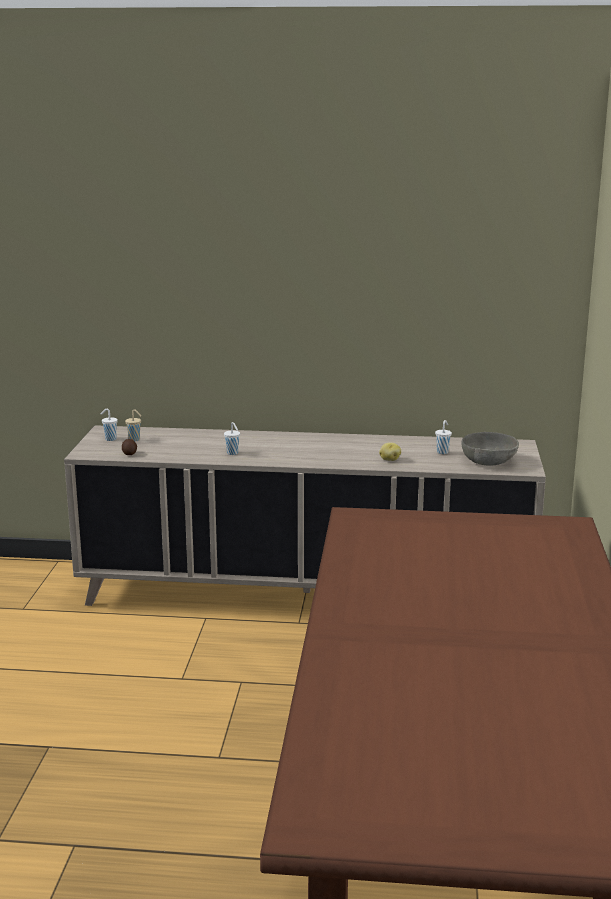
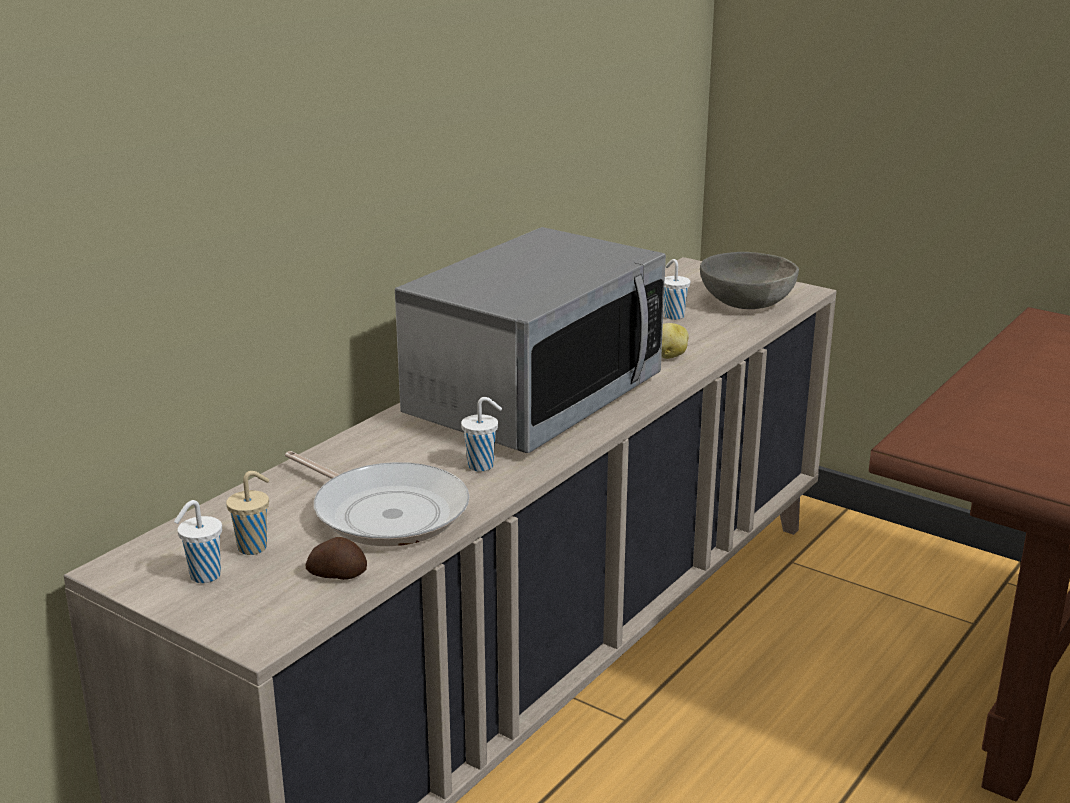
camera: 60 degrees left, 5 degrees up
(179, 449) = (385, 512): none -> frying pan
(306, 448) = (533, 399): none -> microwave

